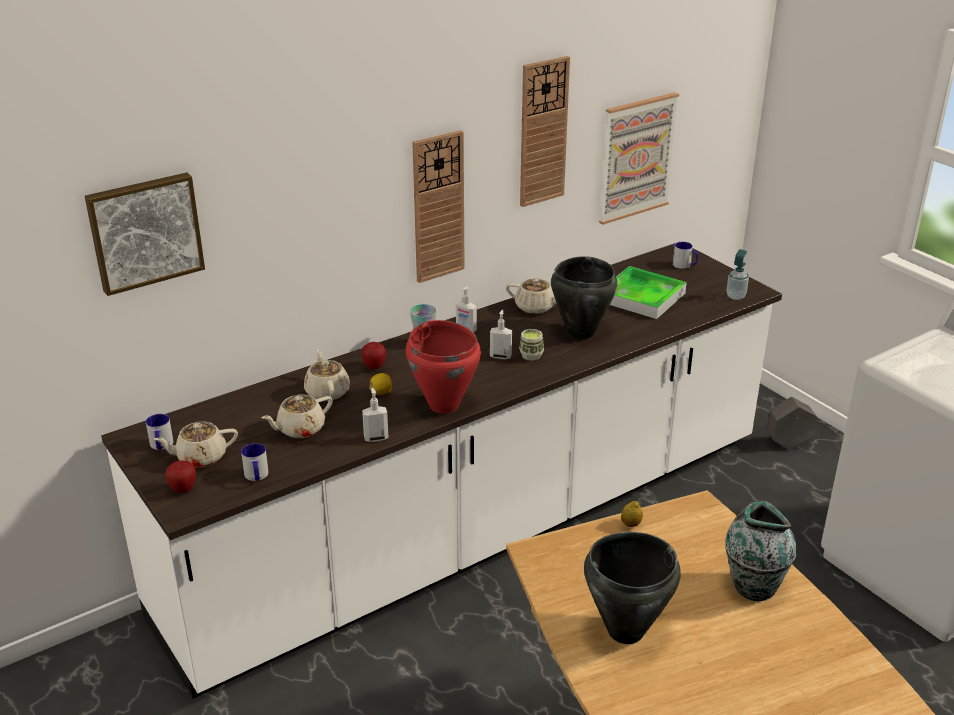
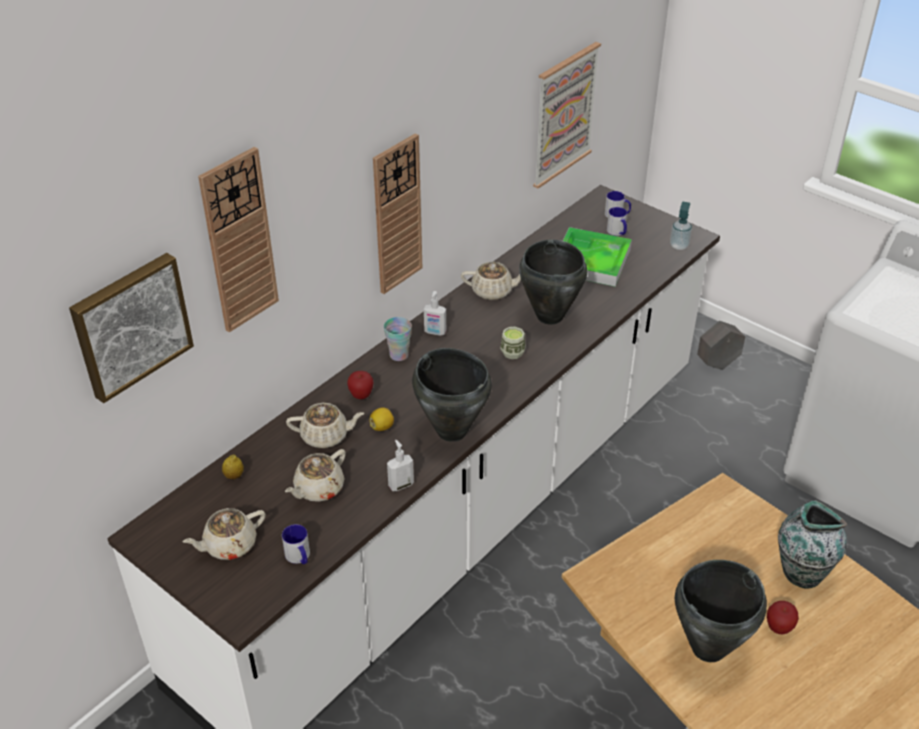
camera: 15 degrees left, 10 degrees up
(161, 446) = (180, 539): mug -> mug (617, 232)
(183, 489) = (229, 589): apple -> apple (778, 628)
(327, 392) = (326, 436): beige teapot -> beige teapot turned 120 degrees clockwise
(444, 405) = (452, 430): red cooking pot -> black cooking pot
(500, 356) = (483, 359): soap dispenser -> none
(543, 132) = (485, 113): wall clock -> wall clock (239, 241)
(631, 524) = (668, 526): lemon -> lemon (234, 476)

